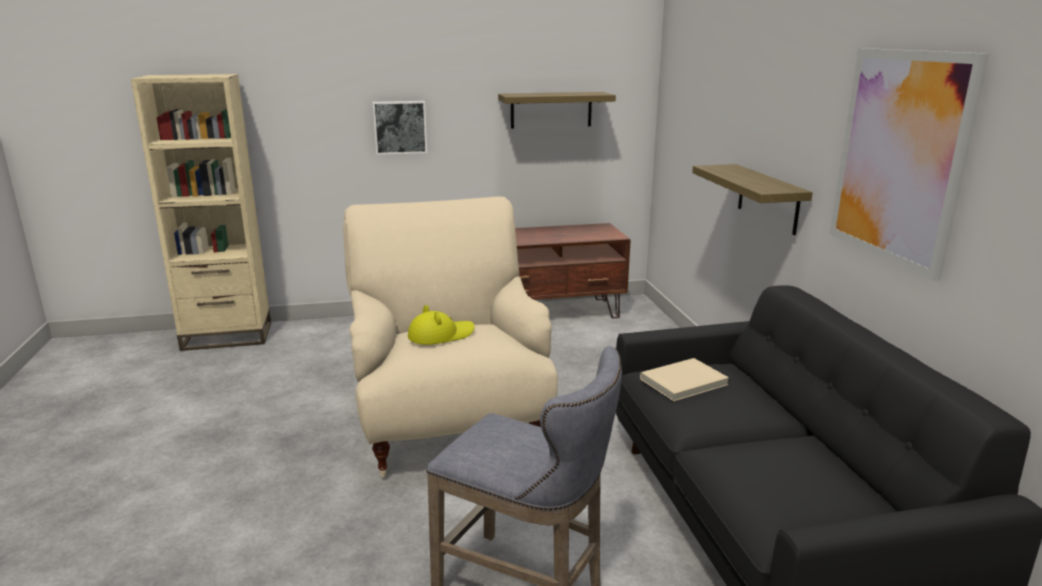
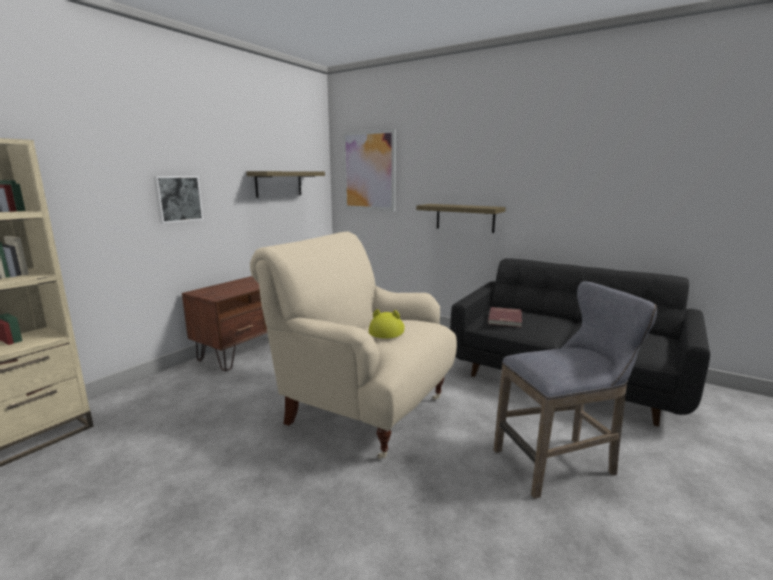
camera: 45 degrees left, 5 degrees down
(684, 382) = (506, 319): beige book -> red book
(899, 157) = (573, 178): picture -> picture (369, 171)

